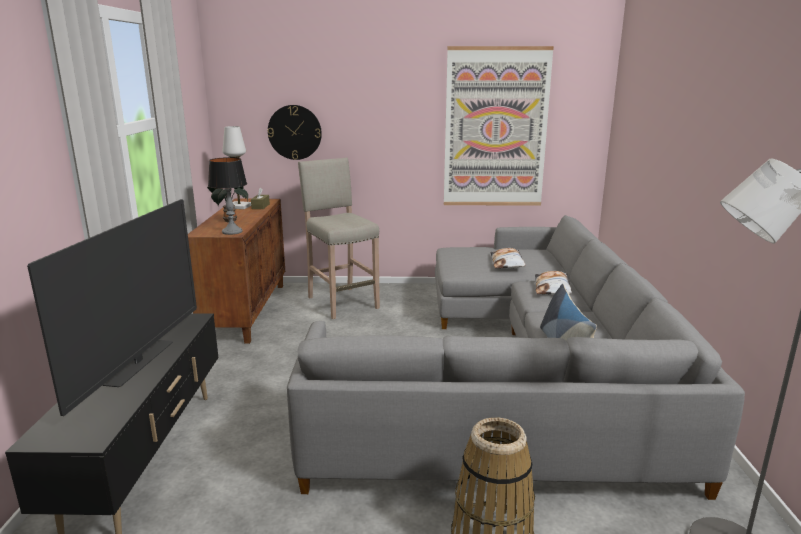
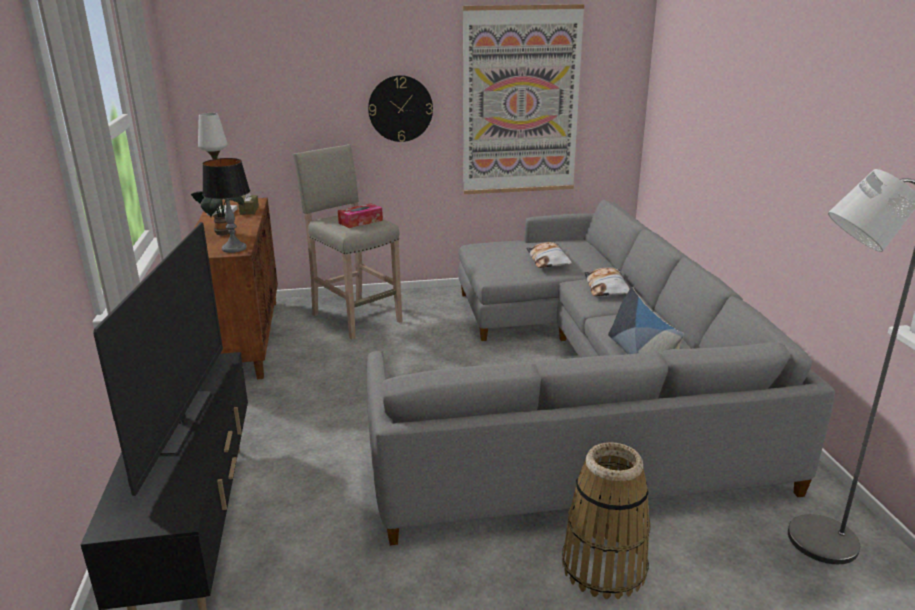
camera: 10 degrees left, 5 degrees up
(294, 132) = (280, 115): wall clock -> wall clock (400, 108)
(348, 220) = (360, 222): none -> tissue box

